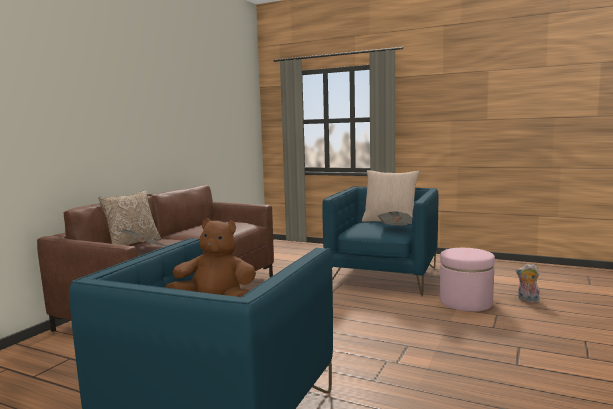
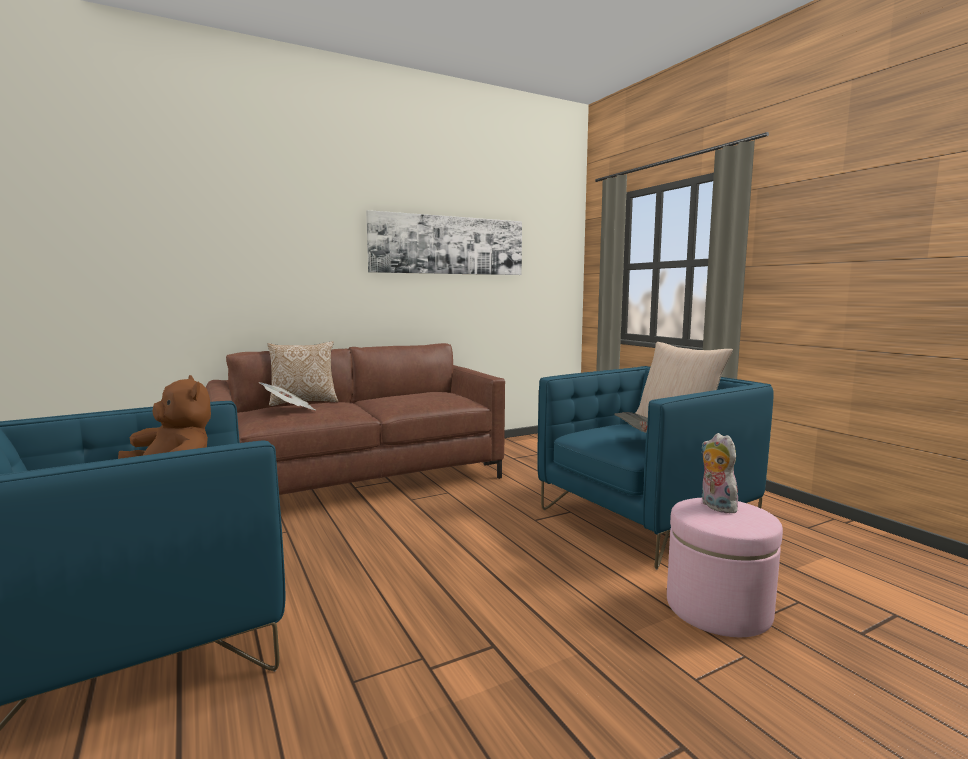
camera: 35 degrees right, 0 degrees up
(190, 107) = (448, 245): none -> picture
(527, 300) = (865, 653): plush toy -> plush toy (715, 506)

